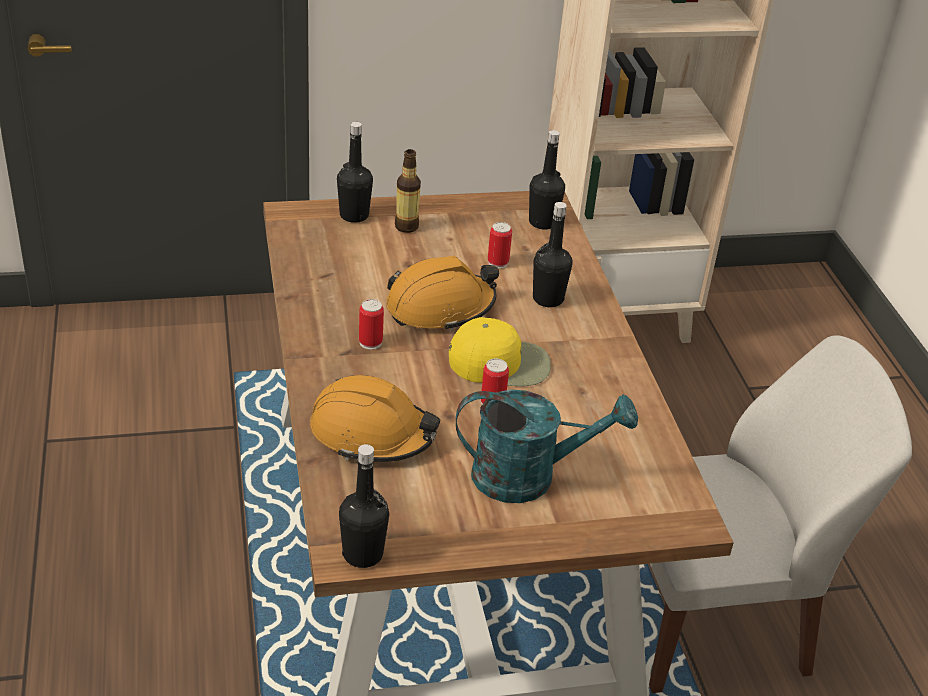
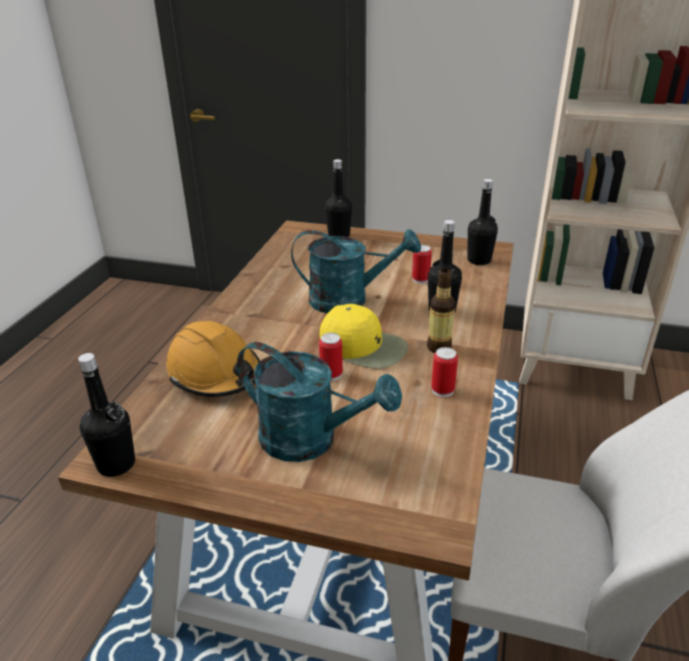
camera: 30 degrees right, 5 degrees down
(370, 342) = (275, 312): can -> can (442, 390)
(406, 227) = (370, 247): bottle -> bottle (439, 347)
(440, 307) = (349, 300): orange hard hat -> turquoise watering can

